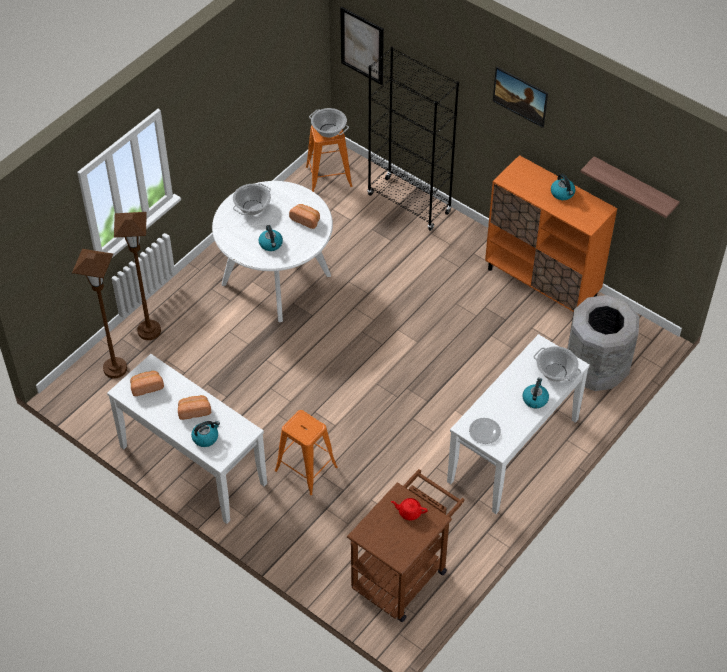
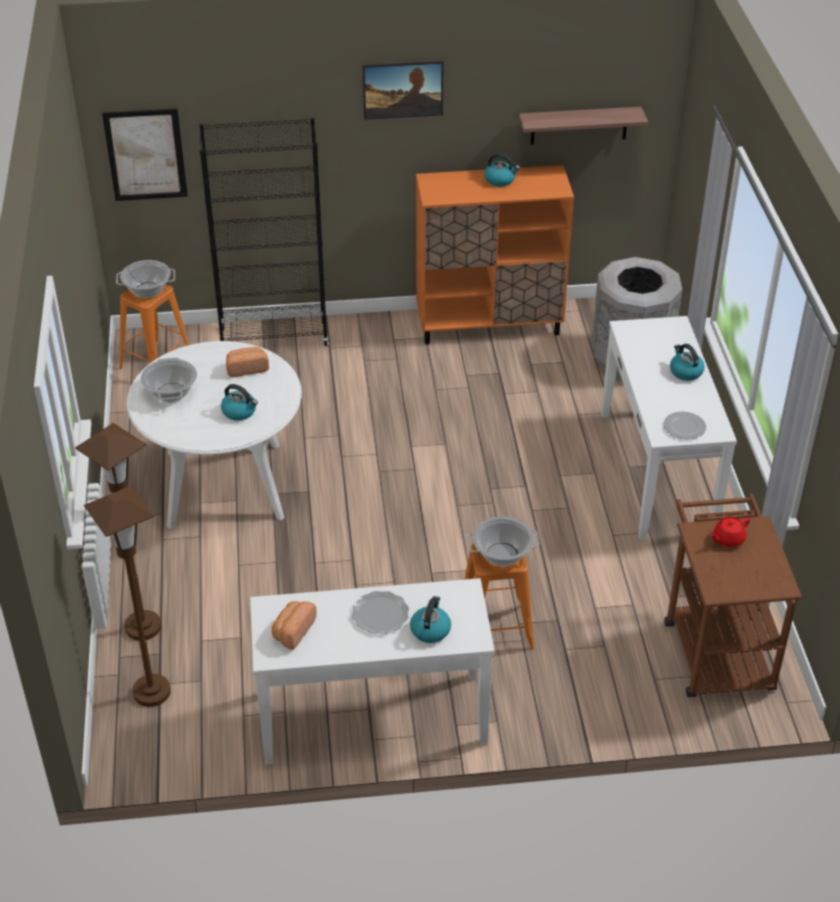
camera: 45 degrees left, 10 degrees down
(194, 411) = (380, 614): bread -> plate
(556, 372) = (670, 340): cooking pot -> cooking pot (502, 554)

